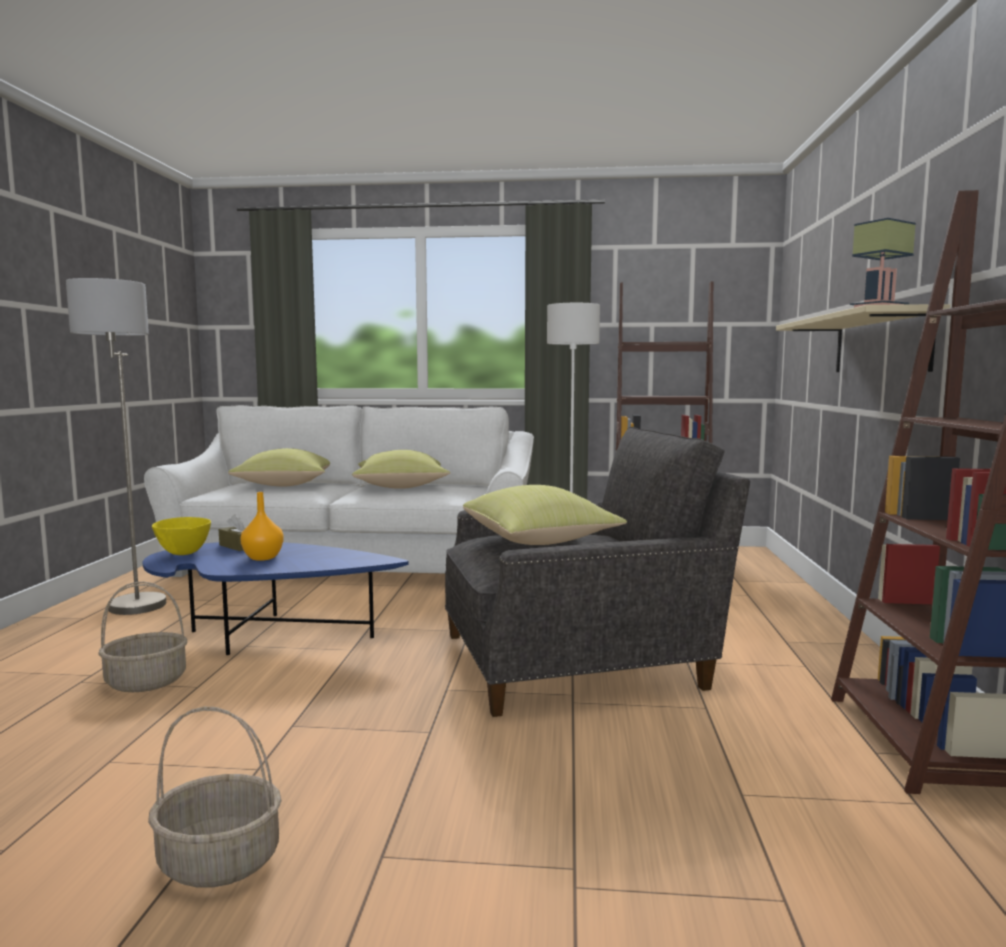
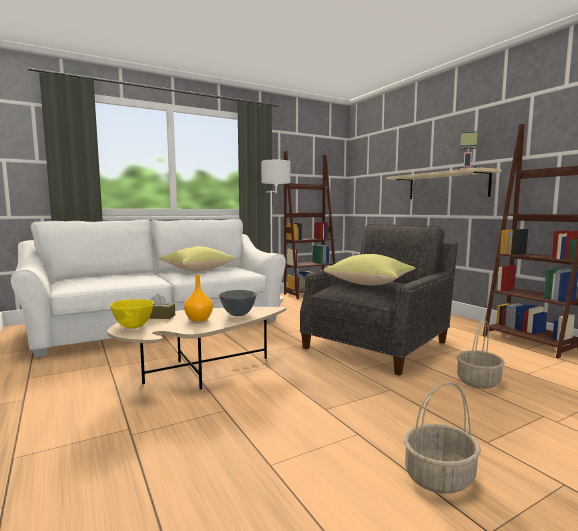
camera: 35 degrees left, 0 degrees up
(133, 611) = (60, 384): grey floor lamp -> none
(147, 681) = (183, 418): basket -> basket (478, 381)
(266, 633) = (198, 372): blue coffee table -> beige coffee table
(287, 485) = (115, 276): yellow pillow -> none
(319, 560) = (238, 315): none -> grey bowl

